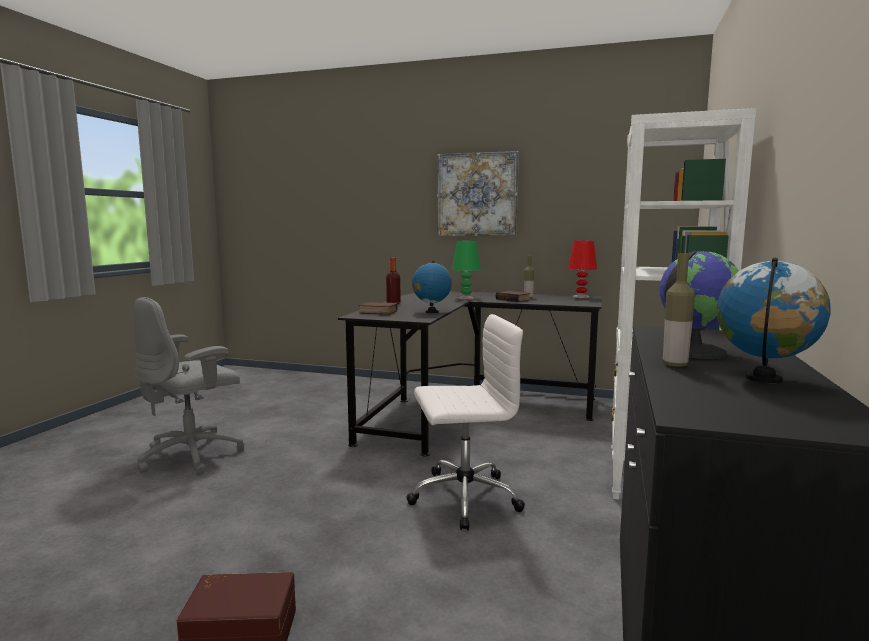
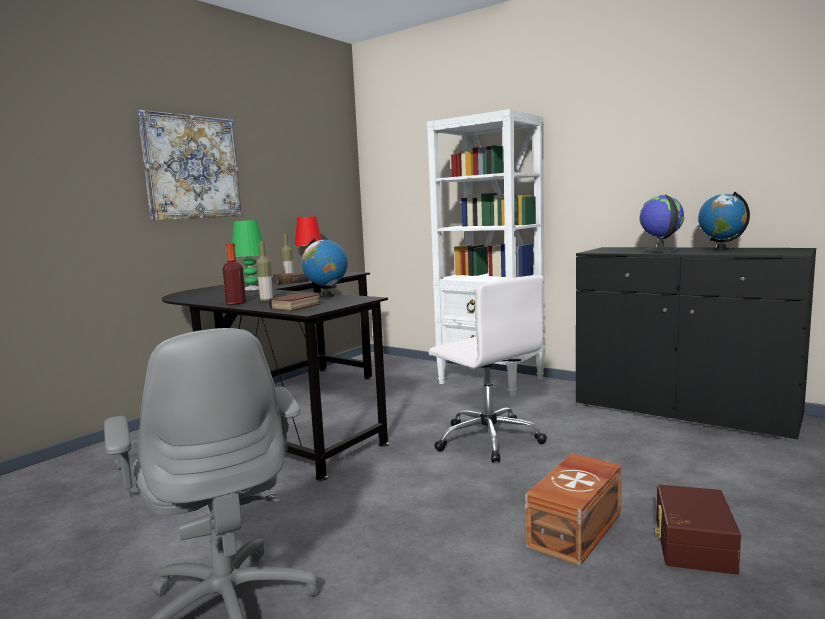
camera: 70 degrees left, 0 degrees up
(274, 560) = (577, 529): none -> brown storage box
(462, 497) = (487, 439): white office chair -> white office chair turned 135 degrees clockwise
(675, 365) = (695, 252): bottle -> bottle (266, 300)

